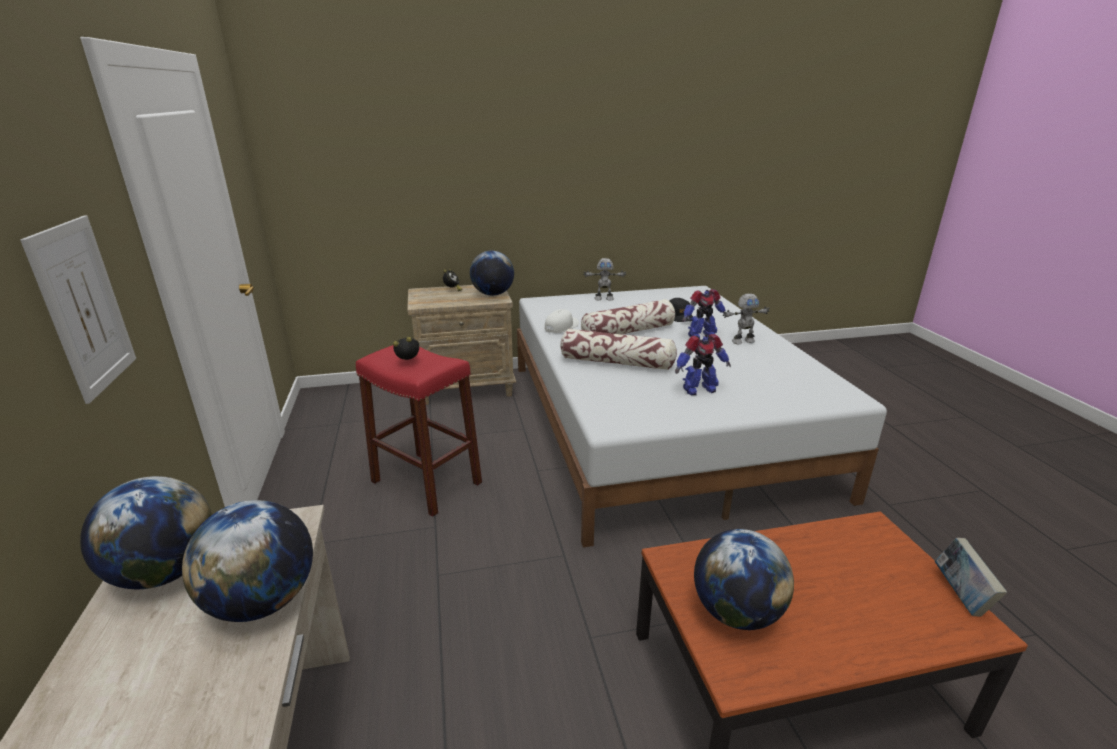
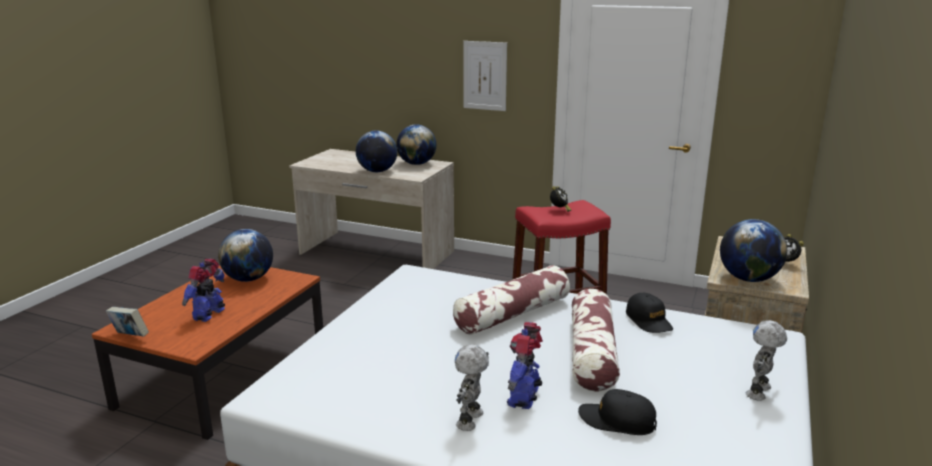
camera: 125 degrees right, 5 degrees down
(561, 327) = (649, 321): white cap -> black cap
(698, 389) = (406, 327): toy robot -> toy robot (210, 314)

